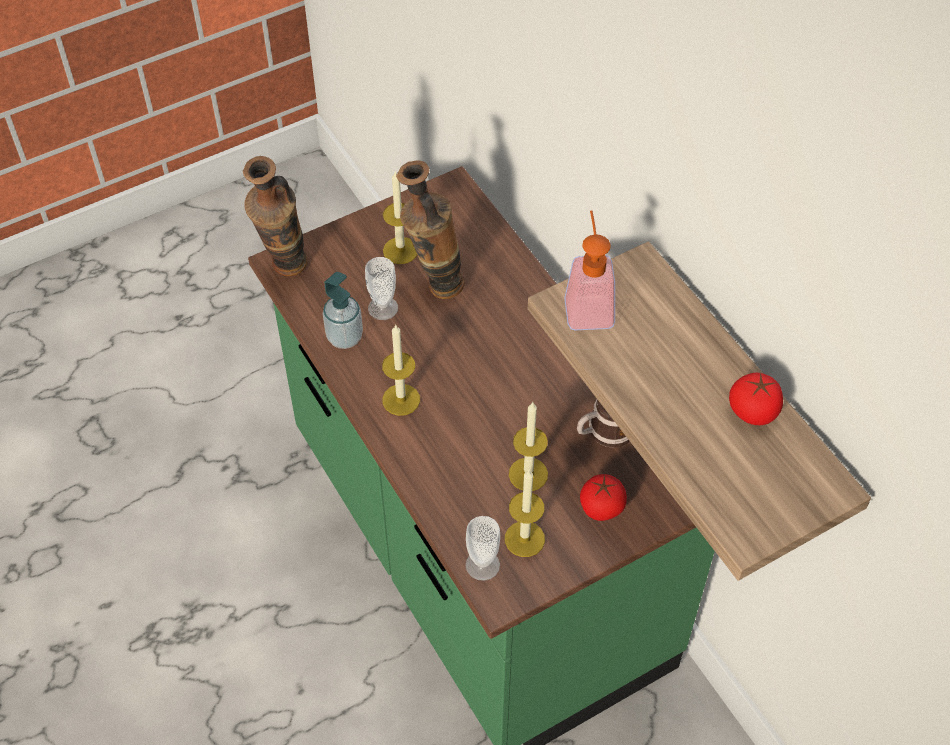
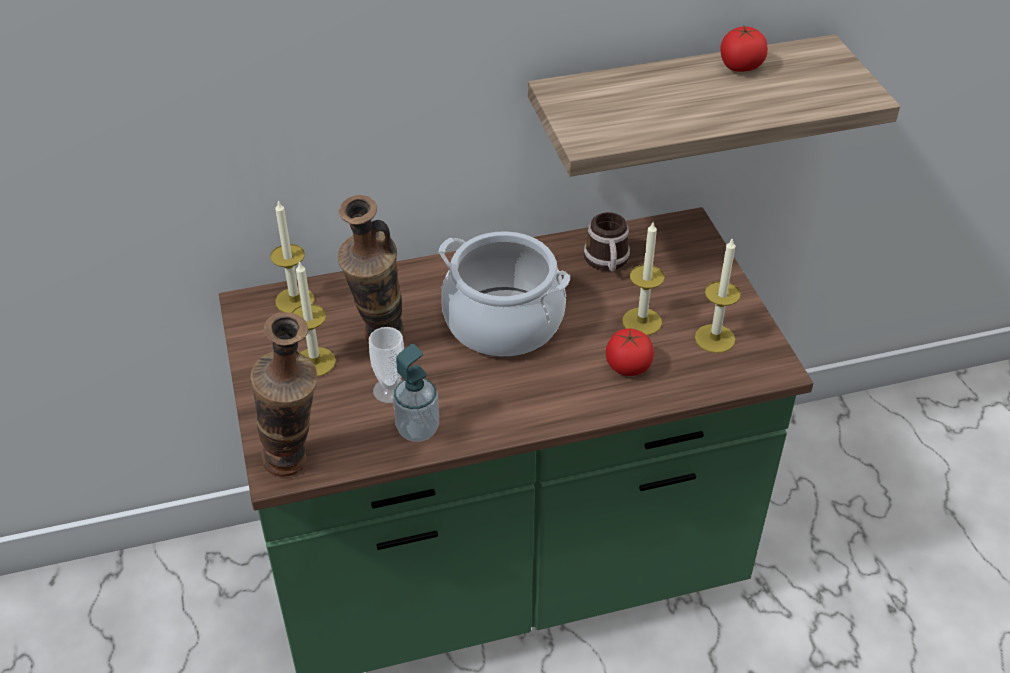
camera: 75 degrees left, 10 degrees down
(401, 399) = (521, 397): candle -> candle (295, 300)
(482, 565) = (738, 373): cup -> none
(490, 367) = (503, 323): none -> cooking pot
(588, 305) = (594, 127): soap dispenser -> none
(601, 507) = (691, 282): tomato -> tomato (628, 366)

